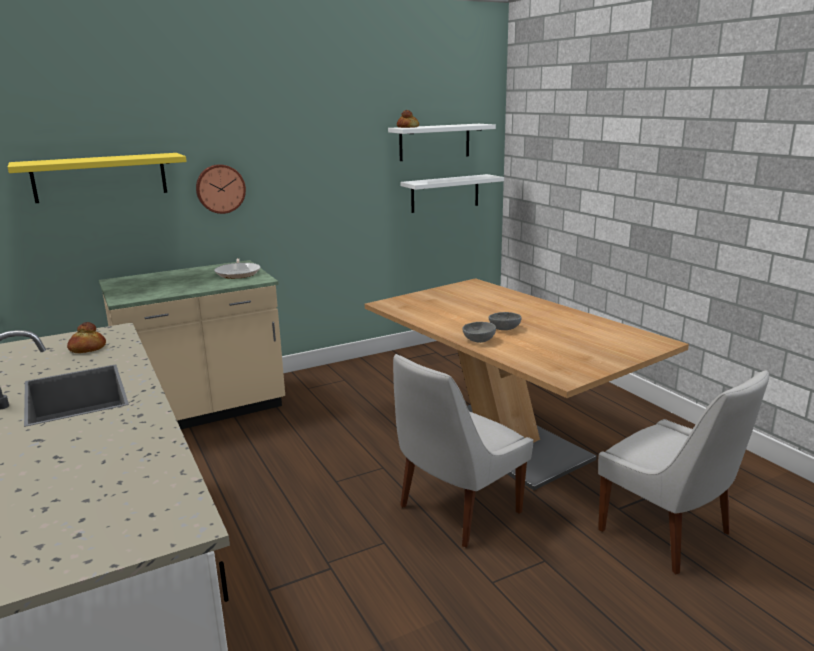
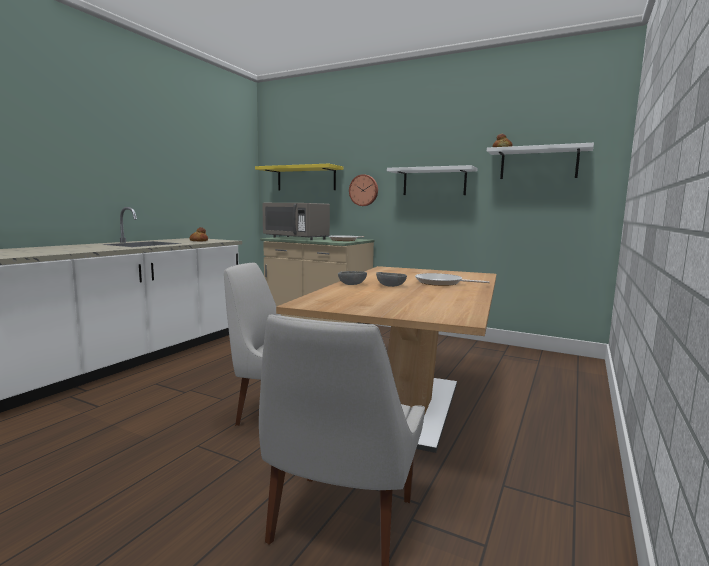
camera: 55 degrees right, 10 degrees down
(159, 289) = (296, 238): none -> grey microwave
(445, 193) = (546, 211): white shelf -> white shelf (434, 182)
(507, 308) = (441, 283): none -> frying pan

